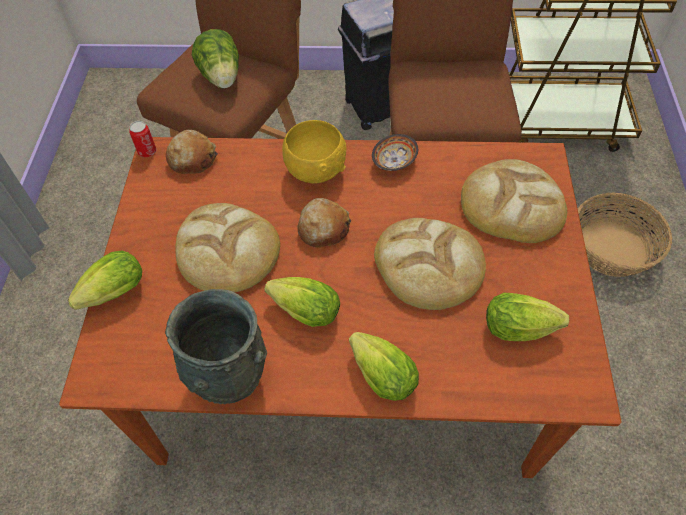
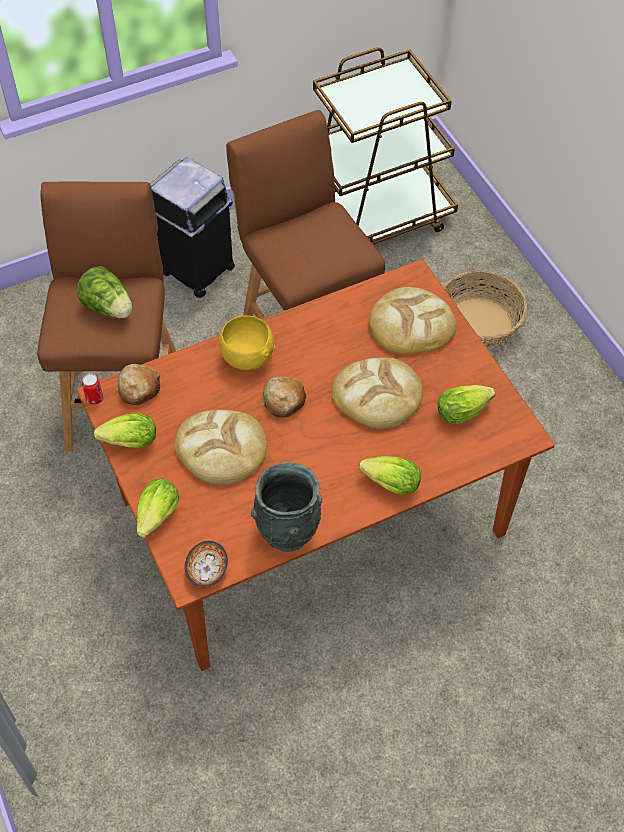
camera: 30 degrees left, 0 degrees up
(302, 310) = (307, 466): lettuce -> lettuce (127, 442)
(393, 162) = (303, 326): bowl -> bowl (206, 571)

